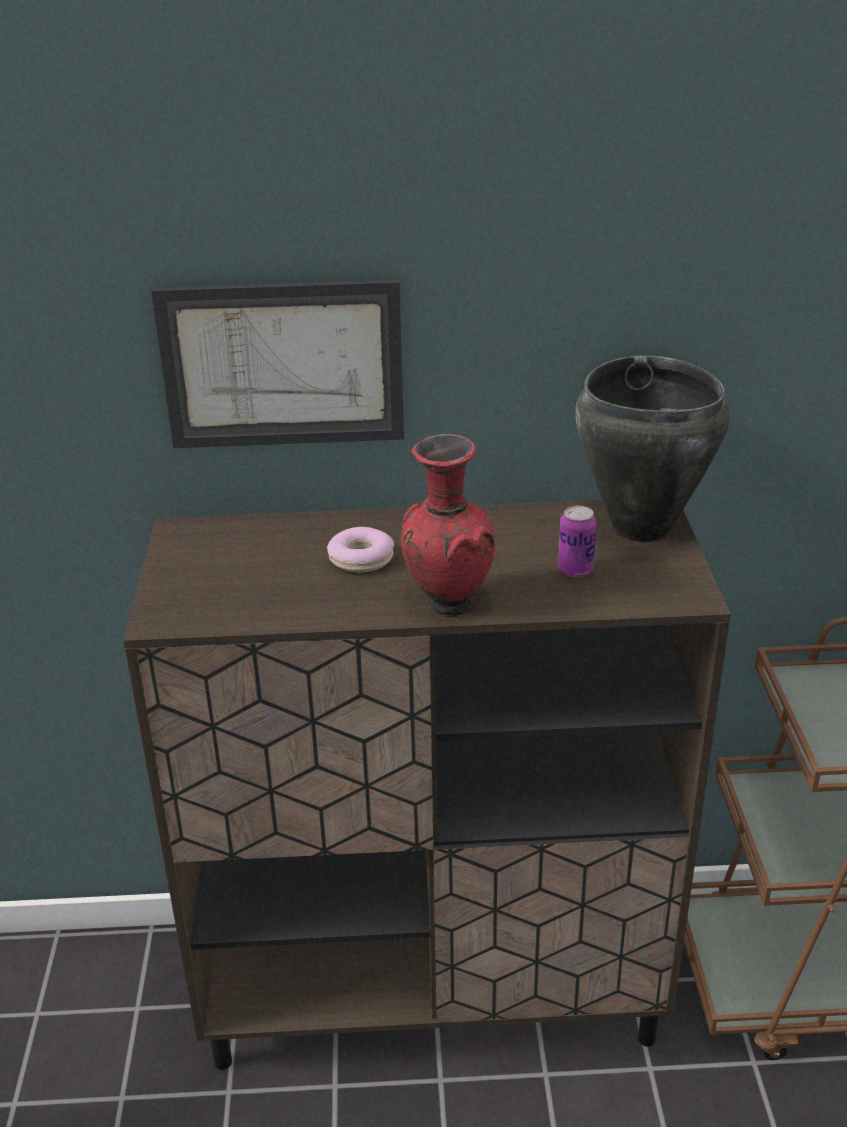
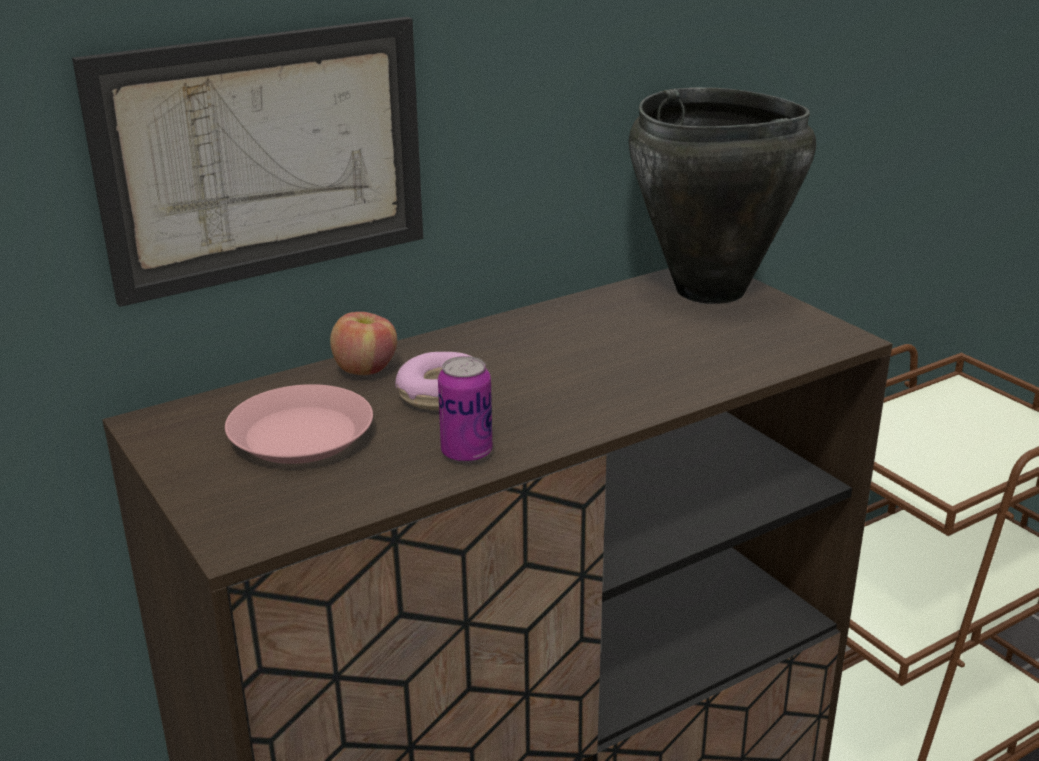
camera: 30 degrees left, 5 degrees down
(251, 563) = (302, 435): none -> pink plate
(332, 526) = (365, 369): none -> apple
(446, 604) = (599, 413): red vase -> none
(575, 570) = (695, 344): can -> can (466, 452)

